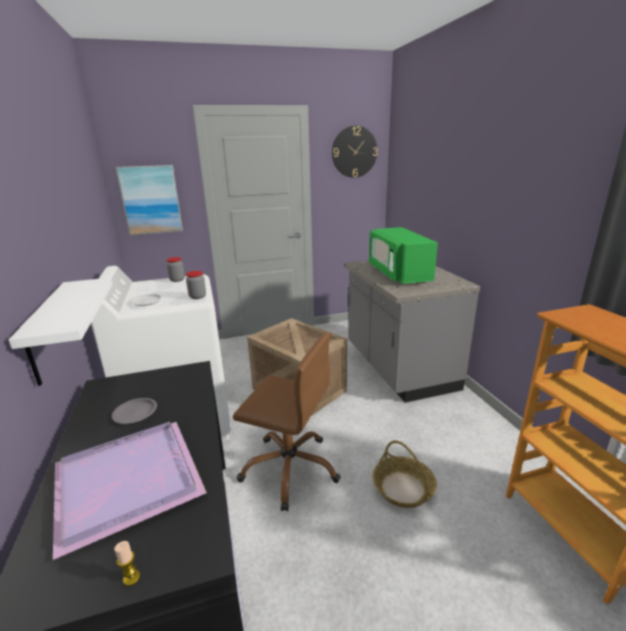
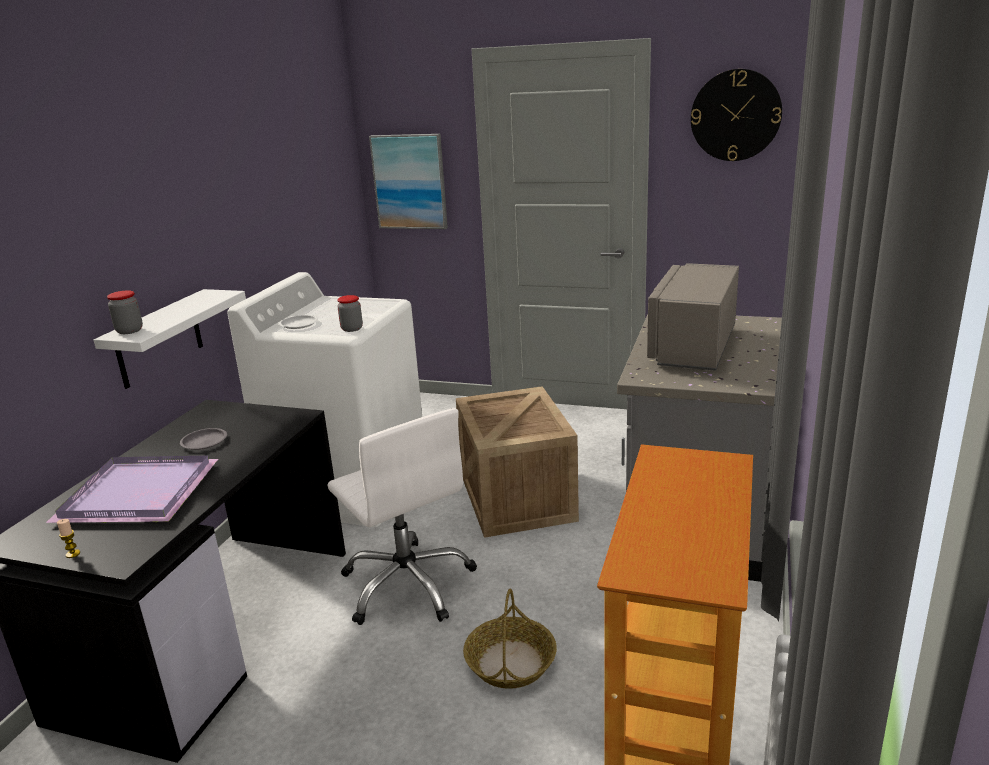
camera: 35 degrees right, 0 degrees up
(177, 280) = (366, 302): jar -> jar (129, 331)
(290, 468) = (408, 584): brown office chair -> white office chair
(398, 274) = (692, 347): green microwave -> grey microwave

